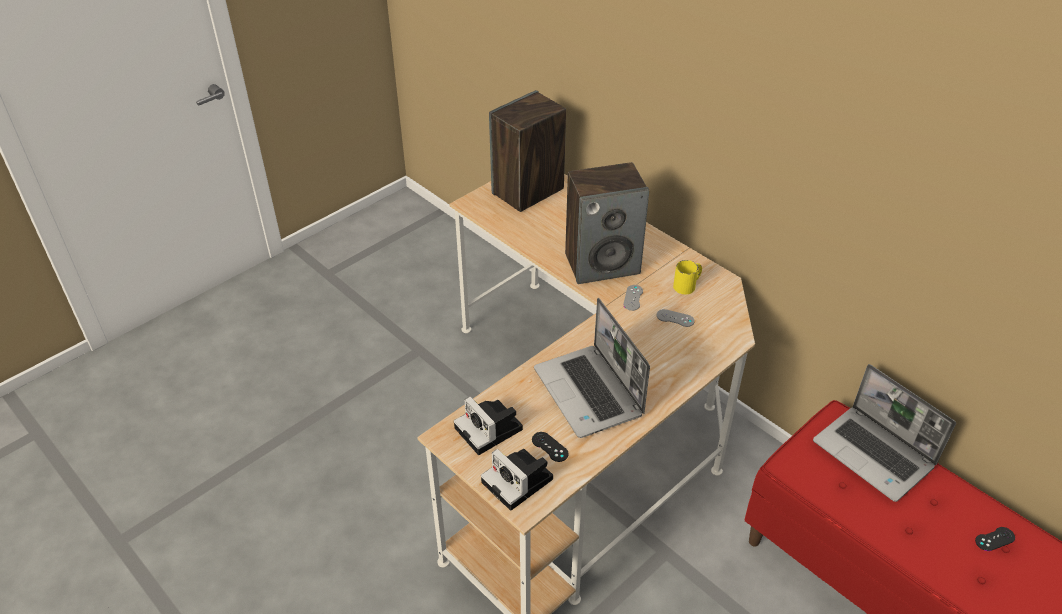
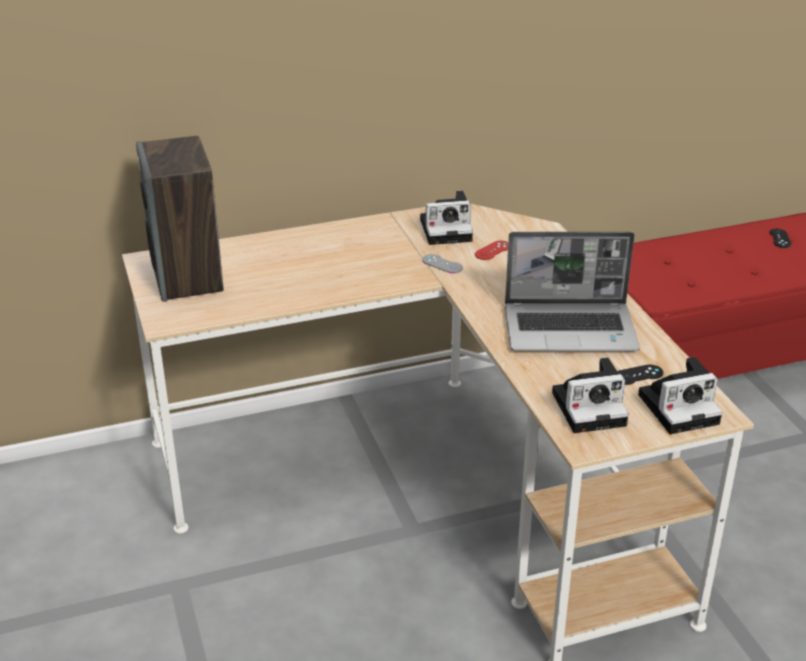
camera: 65 degrees left, 10 degrees down
(602, 264) = (370, 266): speaker -> none
(675, 318) = (493, 250): grey game controller -> red game controller
(687, 285) = (448, 229): yellow mug -> camera
(874, 455) = (667, 255): laptop -> none

